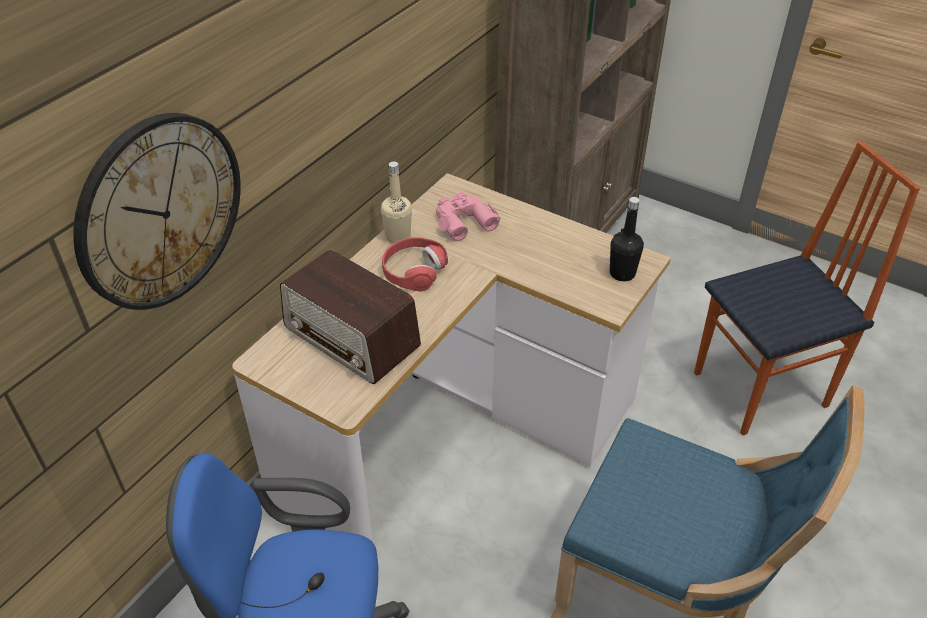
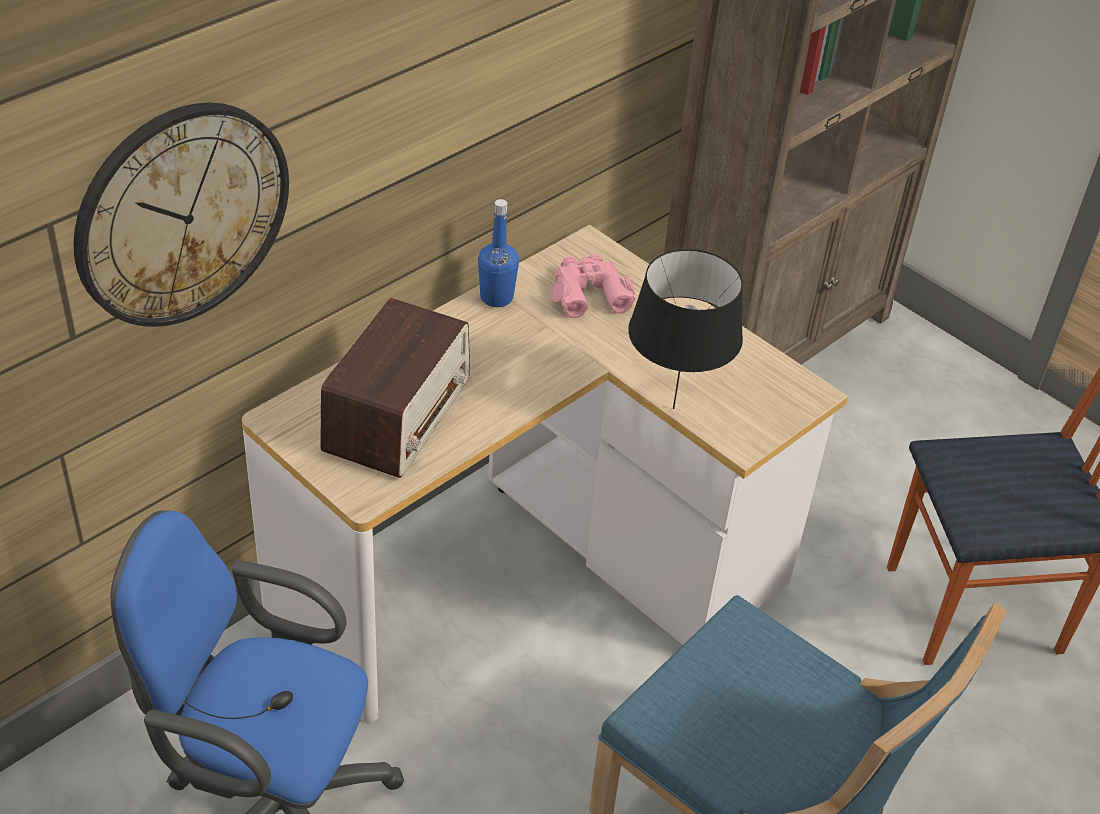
camera: 10 degrees right, 0 degrees up
(352, 337) = (398, 414): radio -> radio turned 120 degrees counterclockwise
(398, 237) = (496, 297): beige bottle -> blue bottle
(413, 271) = (502, 345): red headphones -> none
(553, 290) = (674, 407): none -> black table lamp
(622, 273) = (774, 404): black bottle -> none

